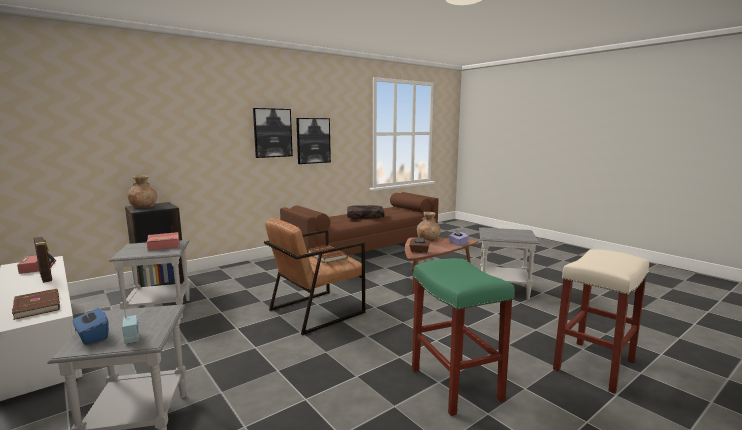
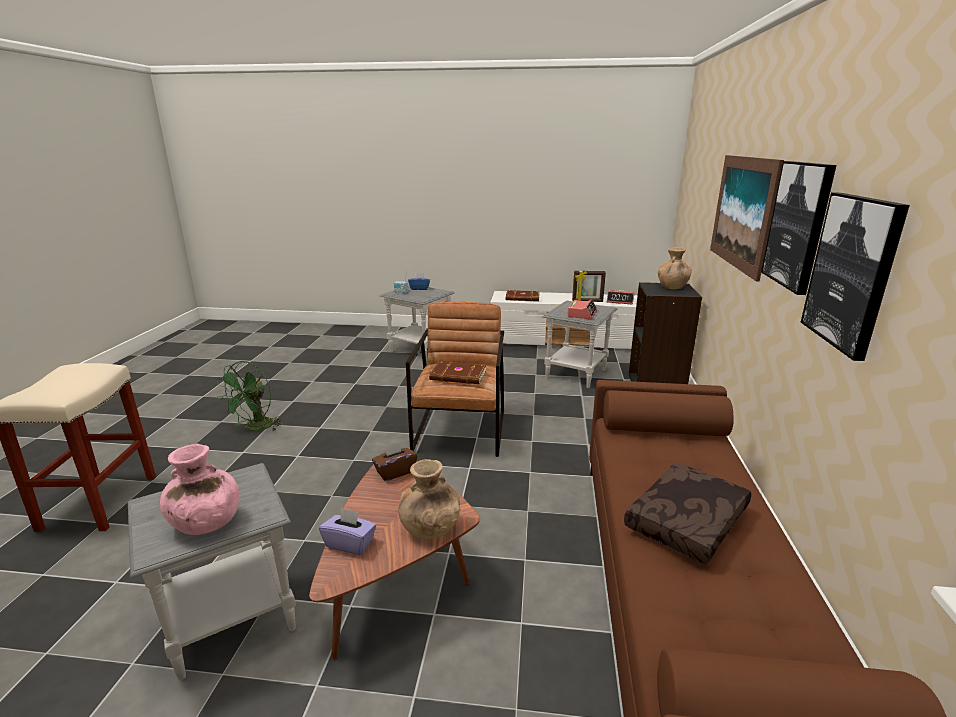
camera: 135 degrees right, 10 degrees up
(204, 137) = (742, 212): none -> picture
(454, 383) = (256, 428): green stool -> green fan
(508, 231) = (205, 523): none -> pink vase

